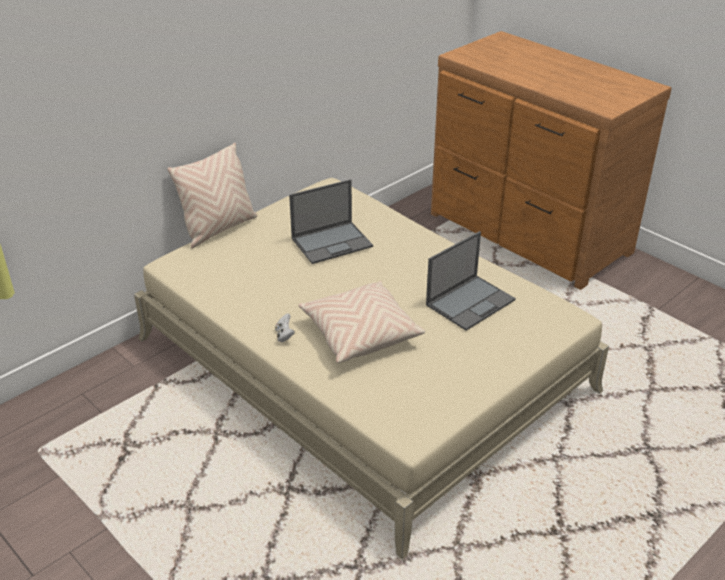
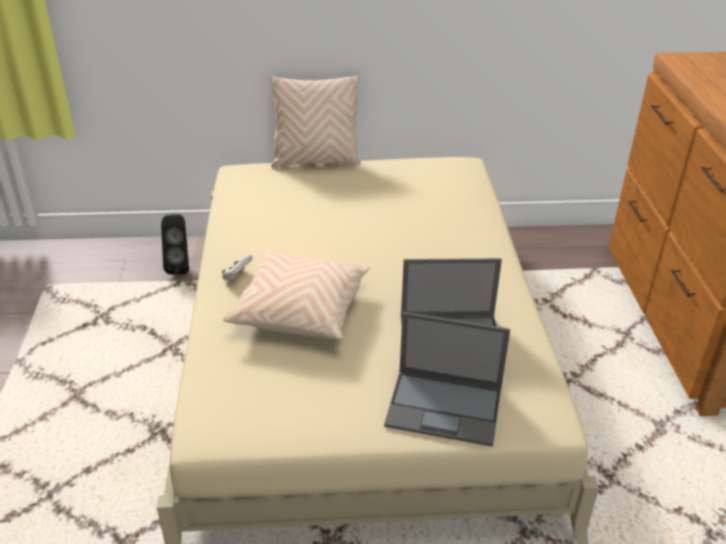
camera: 40 degrees right, 0 degrees up
(139, 374) = (180, 266): none -> black speaker
(332, 242) = (392, 215): laptop -> laptop (445, 407)

